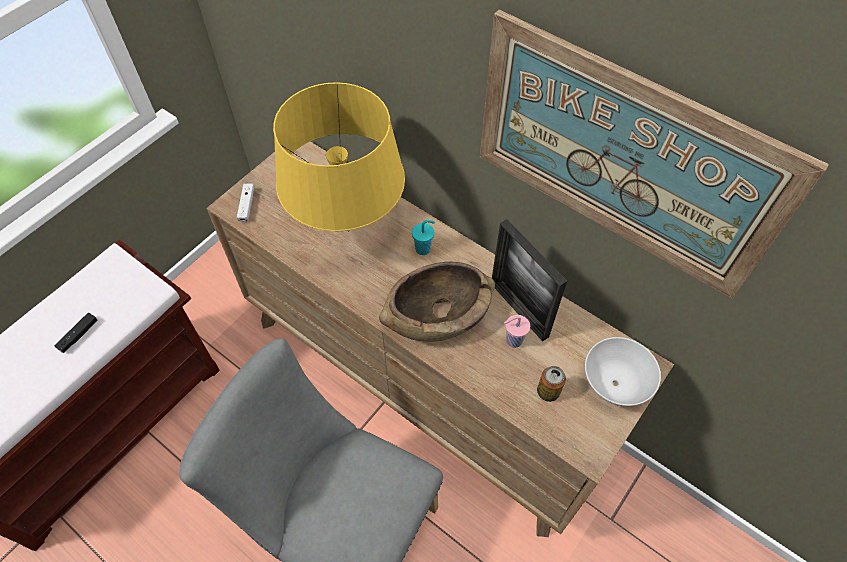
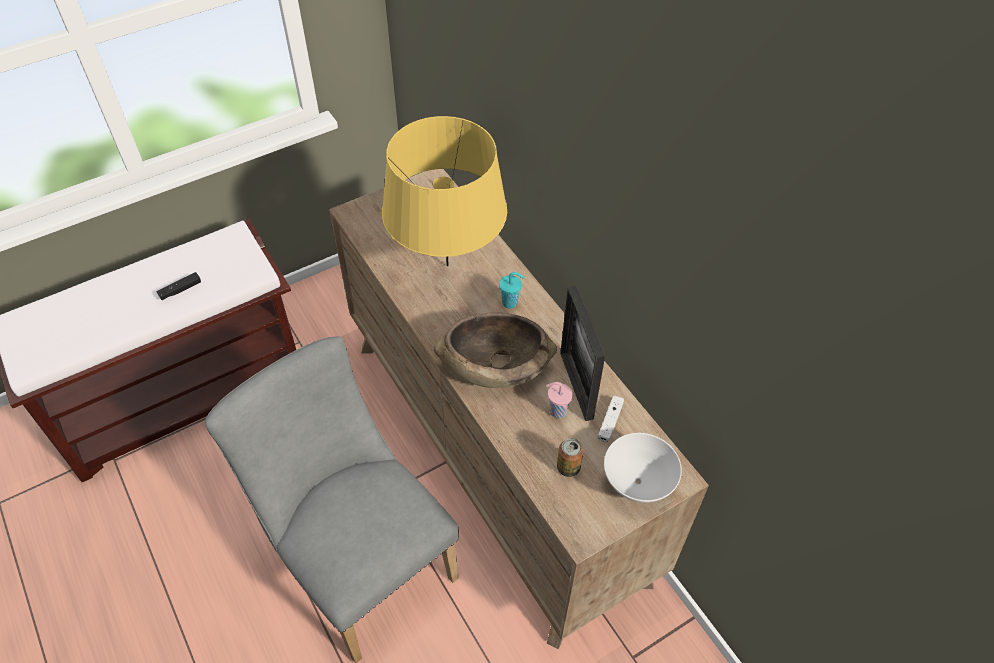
camera: 20 degrees right, 5 degrees down
(246, 205) = (365, 217): white game controller -> white game controller (610, 422)
(622, 157) = (674, 246): picture -> none

